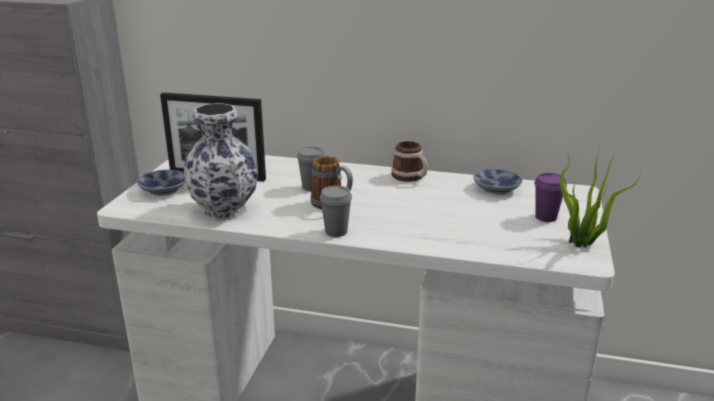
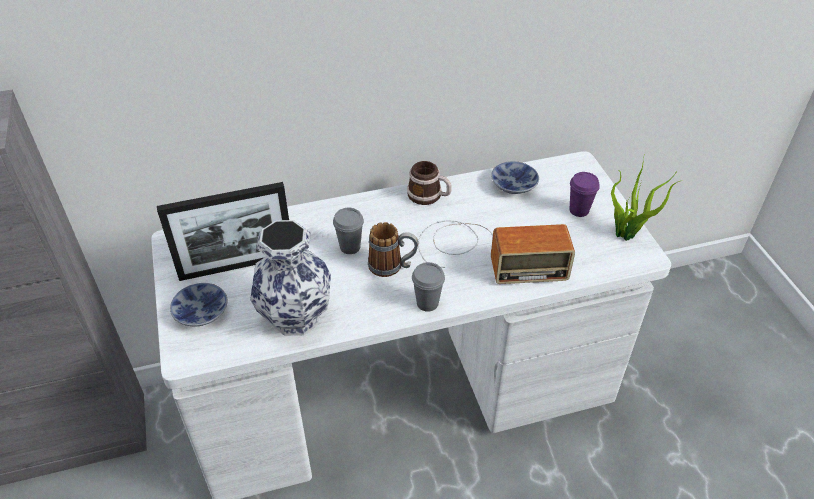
camera: 30 degrees left, 20 degrees up
(424, 219) = (486, 253): none -> radio

